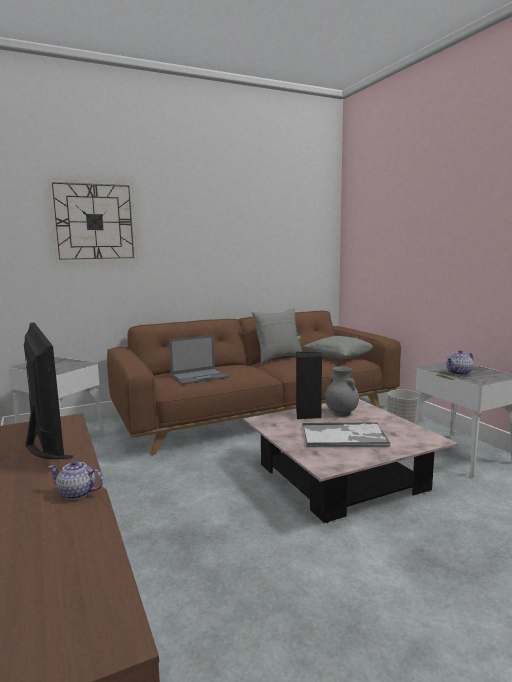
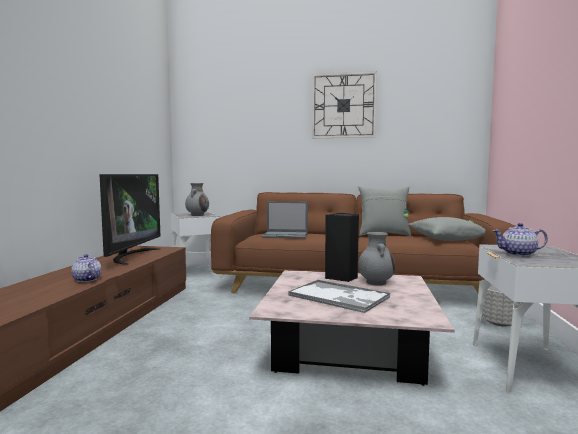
camera: 35 degrees right, 5 degrees down
(64, 366) = (197, 215): none -> grey vase
(94, 222) = (243, 110): wall clock -> wall clock (343, 105)

